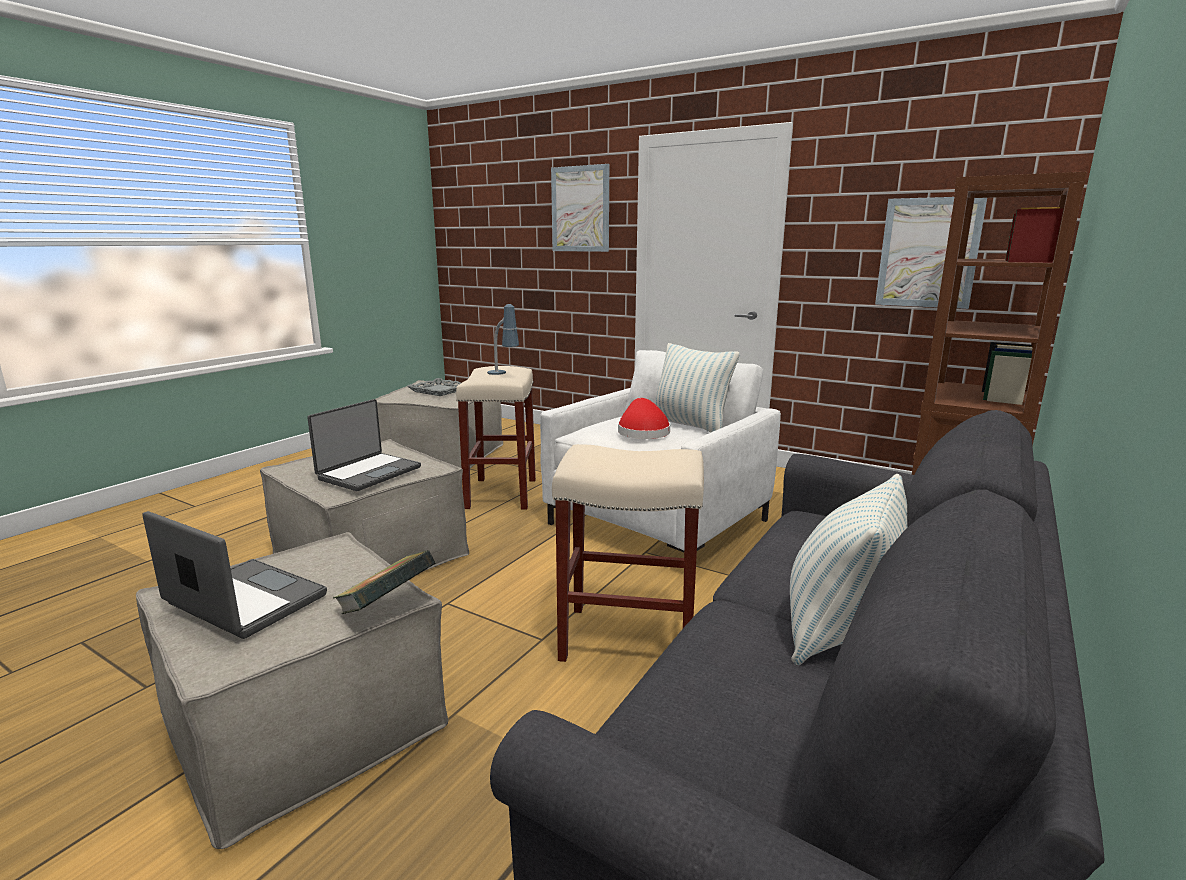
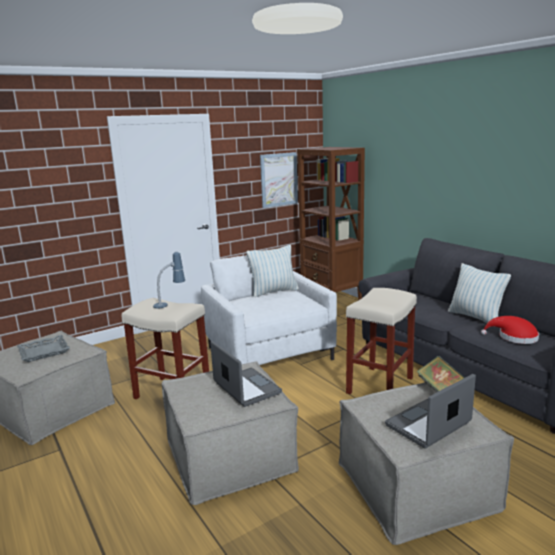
camera: 65 degrees left, 0 degrees up
(580, 209) = (60, 171): picture -> none
(642, 432) = (278, 302): red hat -> red hat (514, 337)

